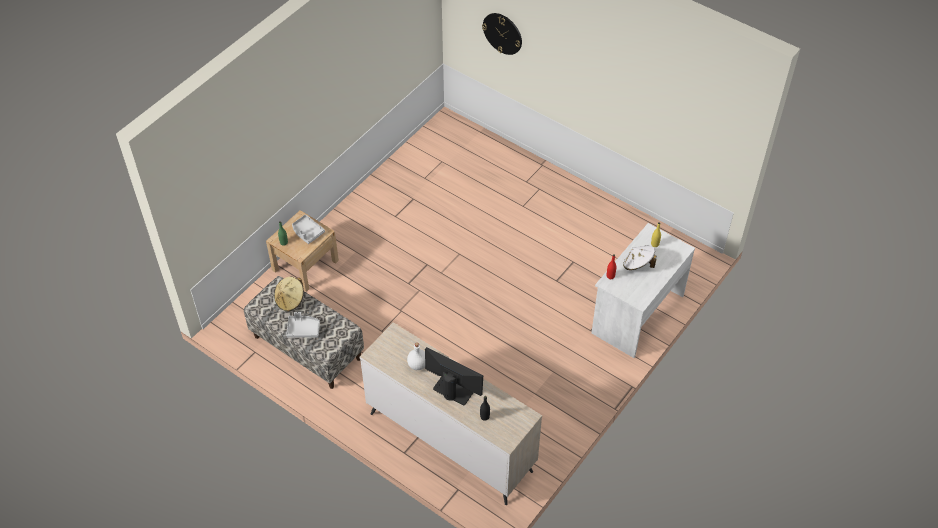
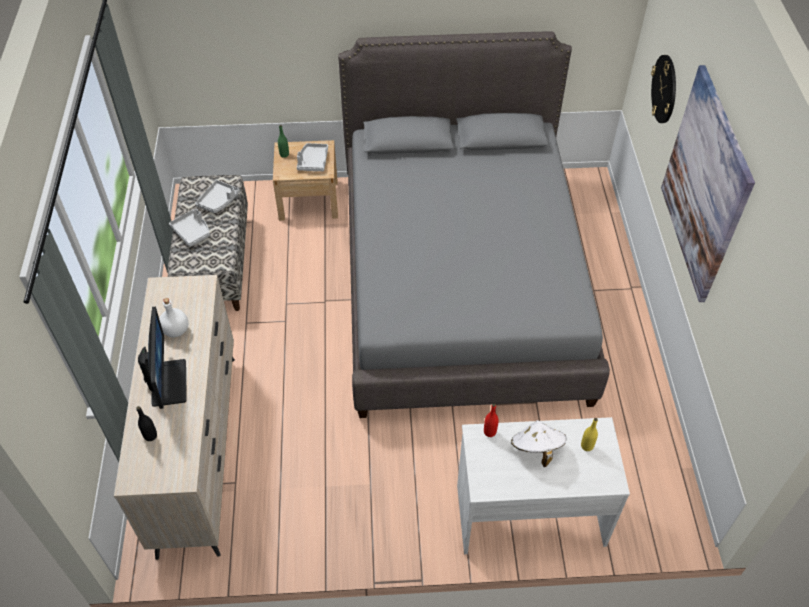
camera: 50 degrees right, 0 degrees up
(290, 300) = (218, 201): beige hat -> grey tray
(458, 236) = (461, 283): none -> grey bed
(589, 71) = (705, 185): none -> picture

